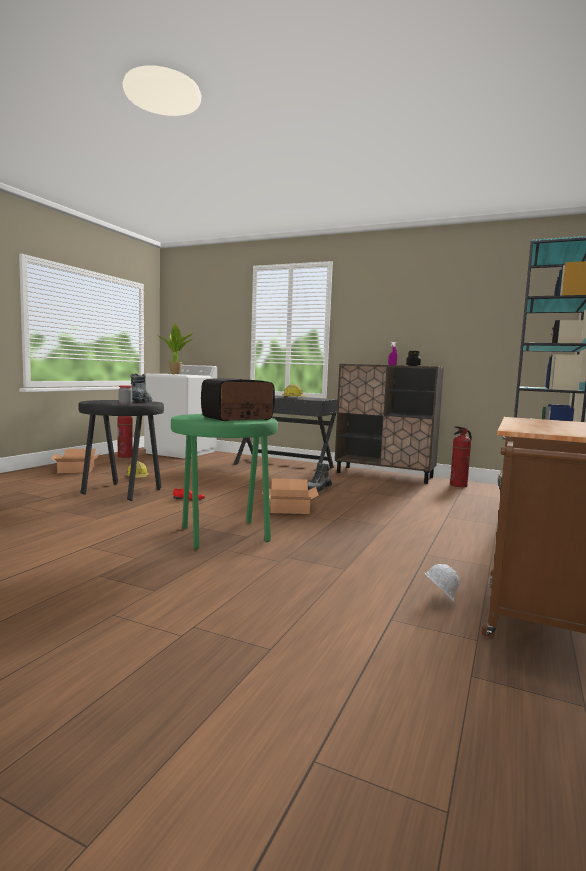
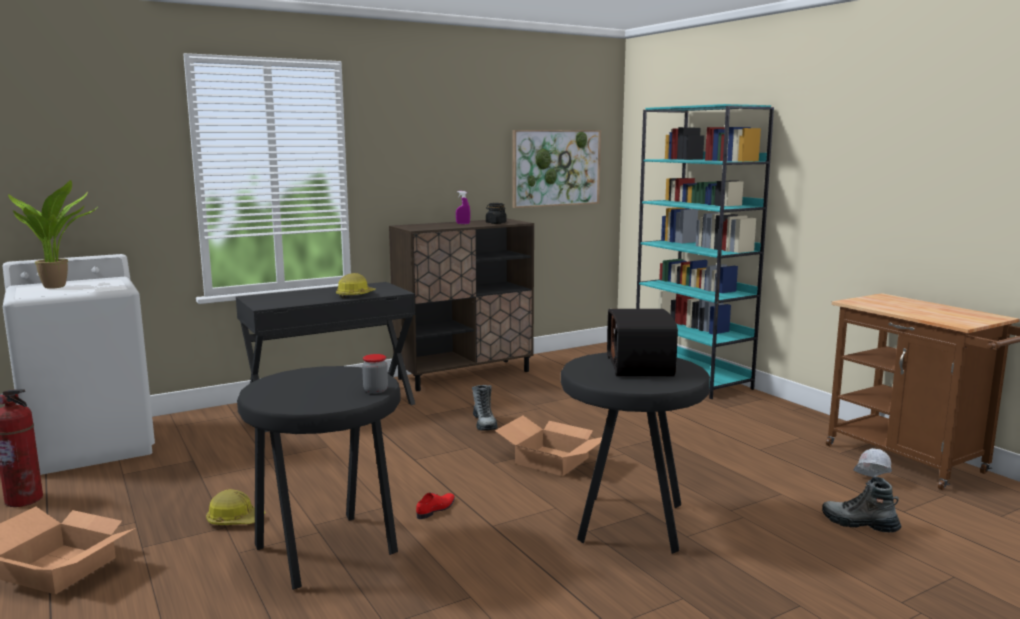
camera: 55 degrees left, 5 degrees up
(140, 402) = (325, 376): boot -> boot (859, 524)
(222, 535) = (629, 525): green stool -> black stool
(458, 485) = (551, 362): fire extinguisher -> none
(497, 330) = (556, 168): none -> picture

